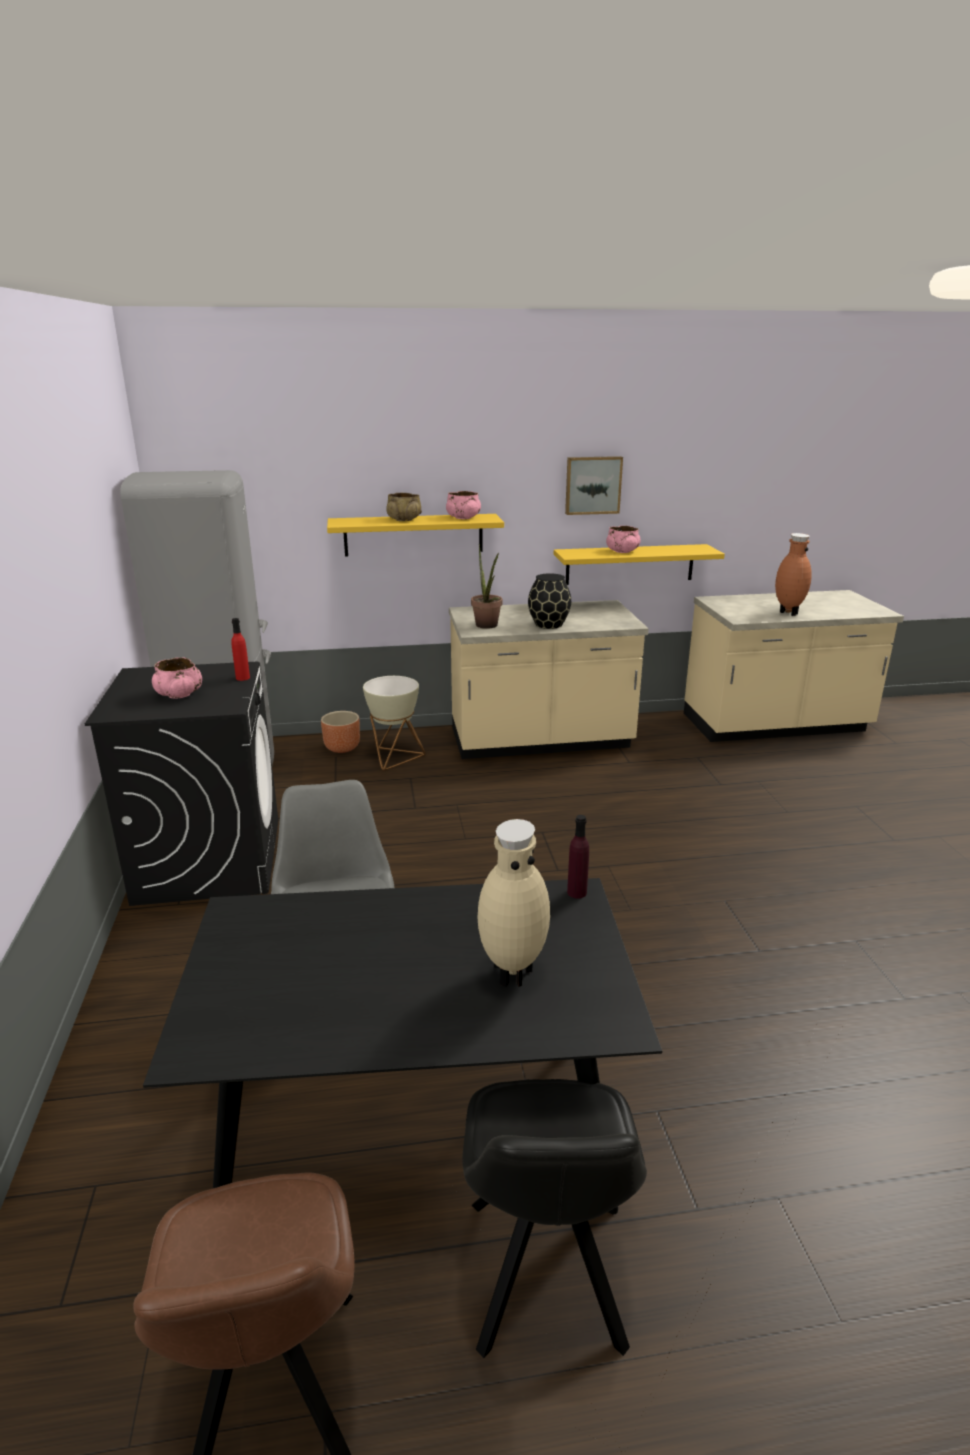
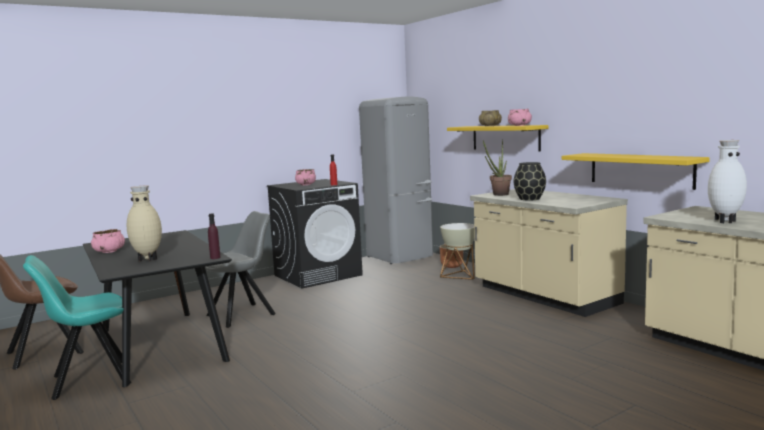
camera: 65 degrees right, 15 degrees down
(546, 1274) = (90, 380): black chair -> turquoise chair
(592, 485) = (609, 103): picture -> none
(622, 551) = (618, 155): pink bowl -> pink bowl (109, 251)
(787, 613) = (724, 221): brown vase -> white vase

